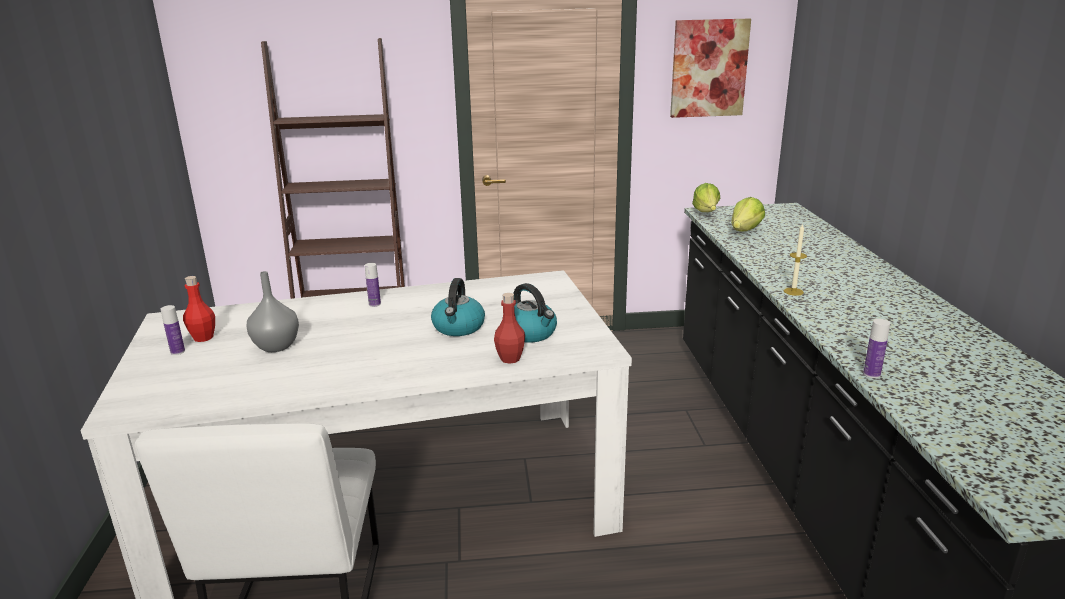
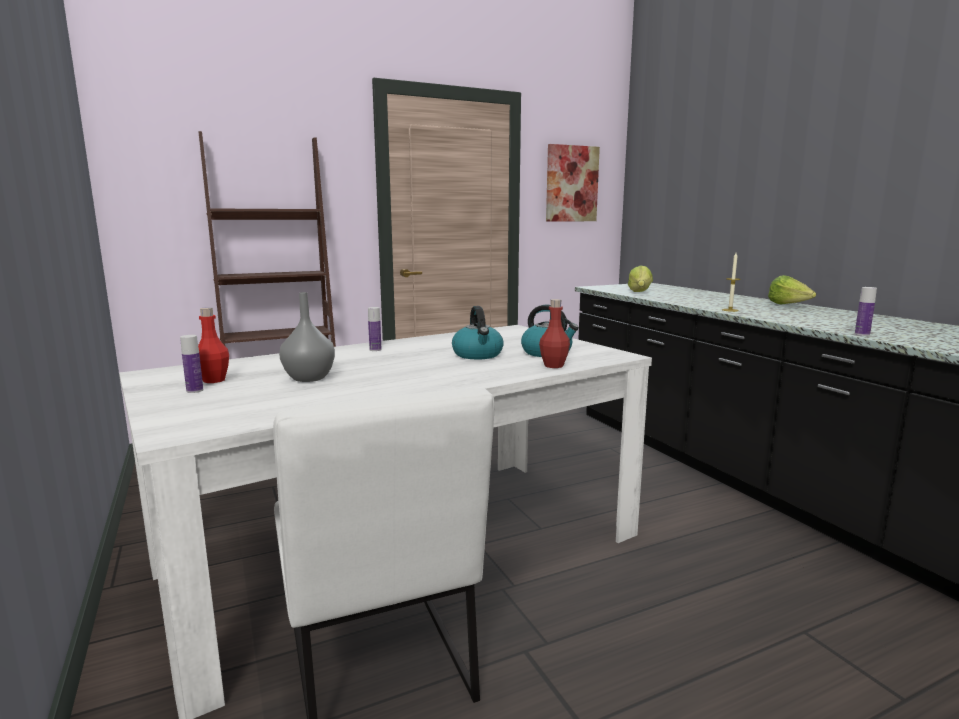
camera: 20 degrees left, 10 degrees down
(706, 213) = (596, 287): lettuce -> lettuce (788, 305)

